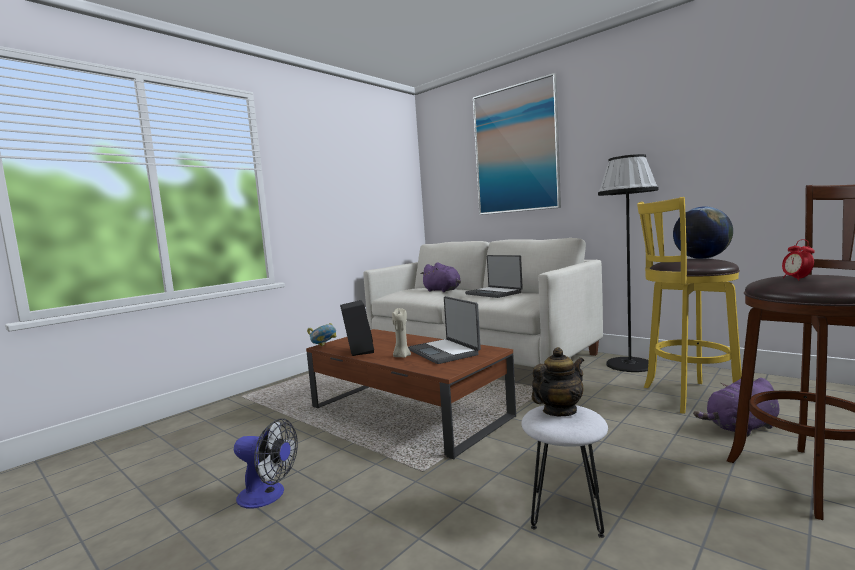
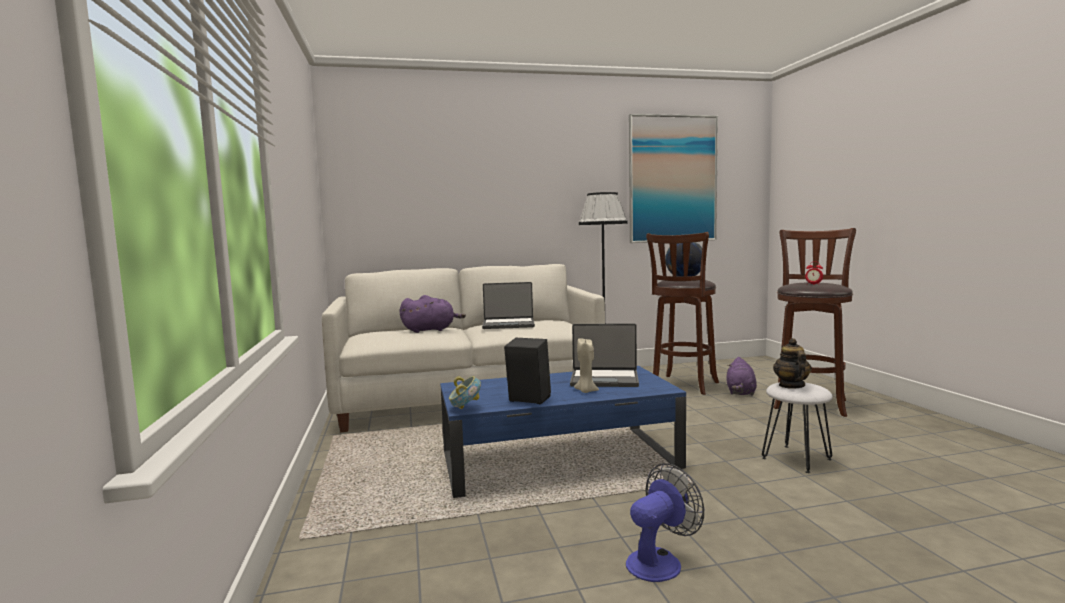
camera: 55 degrees left, 0 degrees up
(408, 412) = (560, 459): brown coffee table -> blue coffee table
(515, 150) = (472, 167): picture -> picture (672, 179)
(686, 397) = (683, 385): yellow stool -> brown stool

